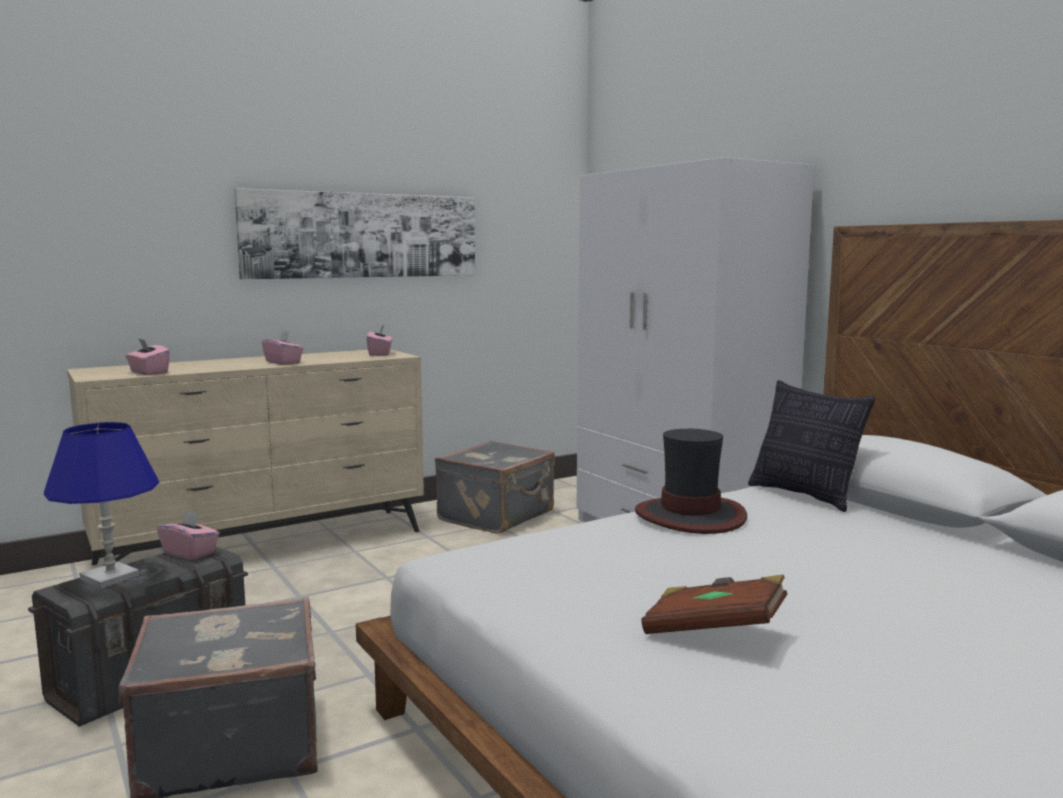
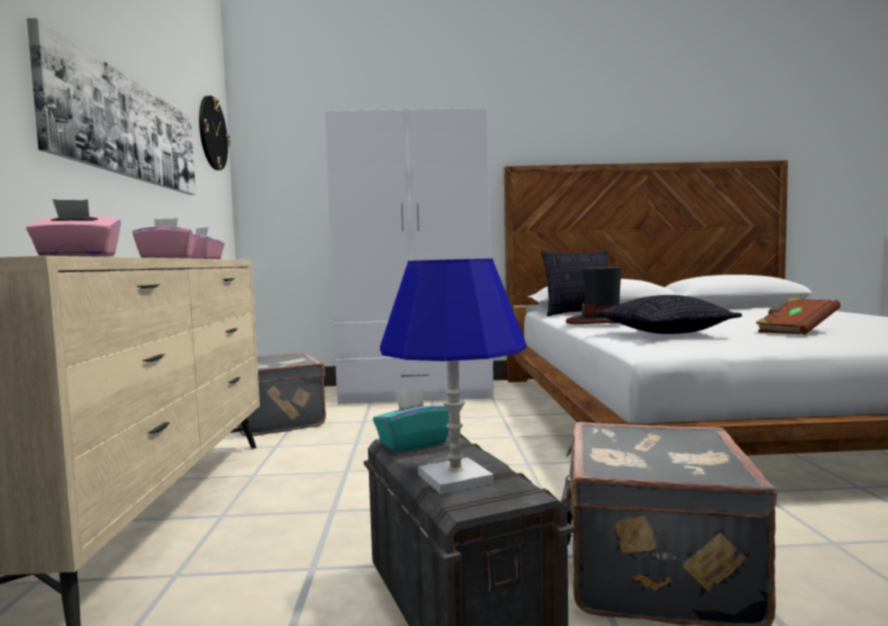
camera: 60 degrees left, 5 degrees down
(190, 553) = (413, 444): pink tissue box -> turquoise tissue box
(537, 199) = (212, 133): none -> wall clock
(578, 552) = (664, 332): none -> pillow

